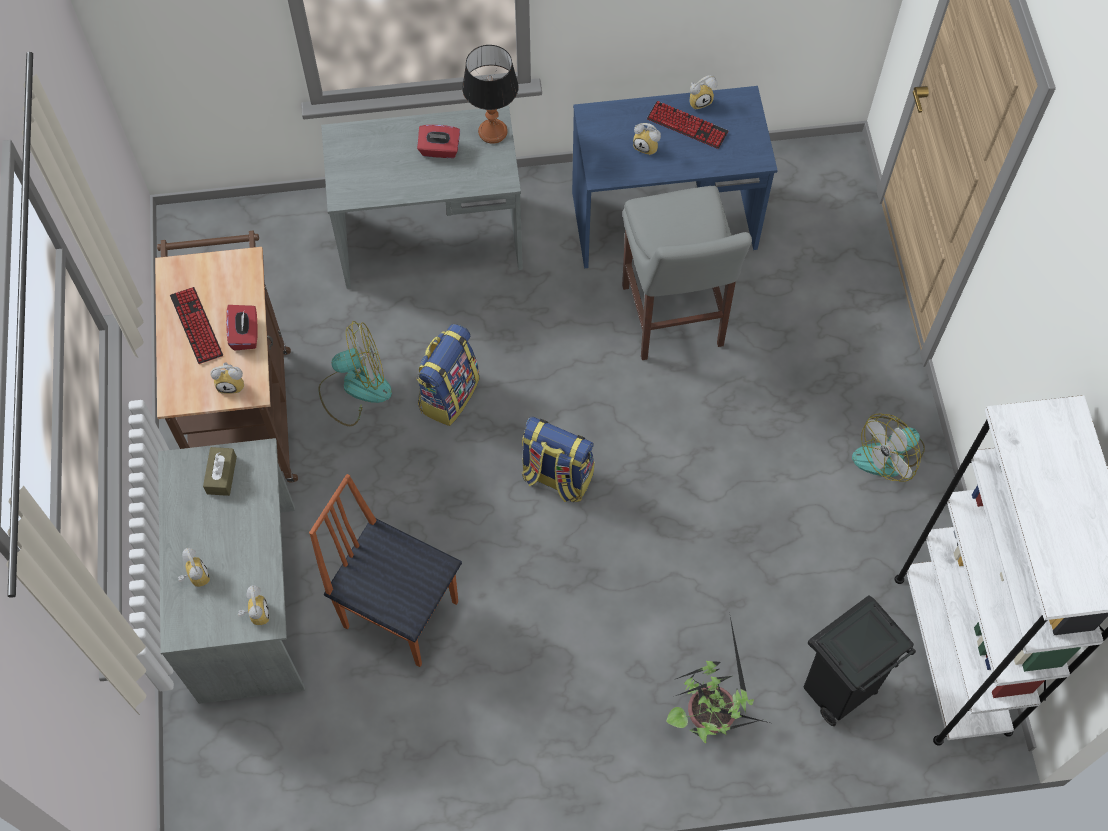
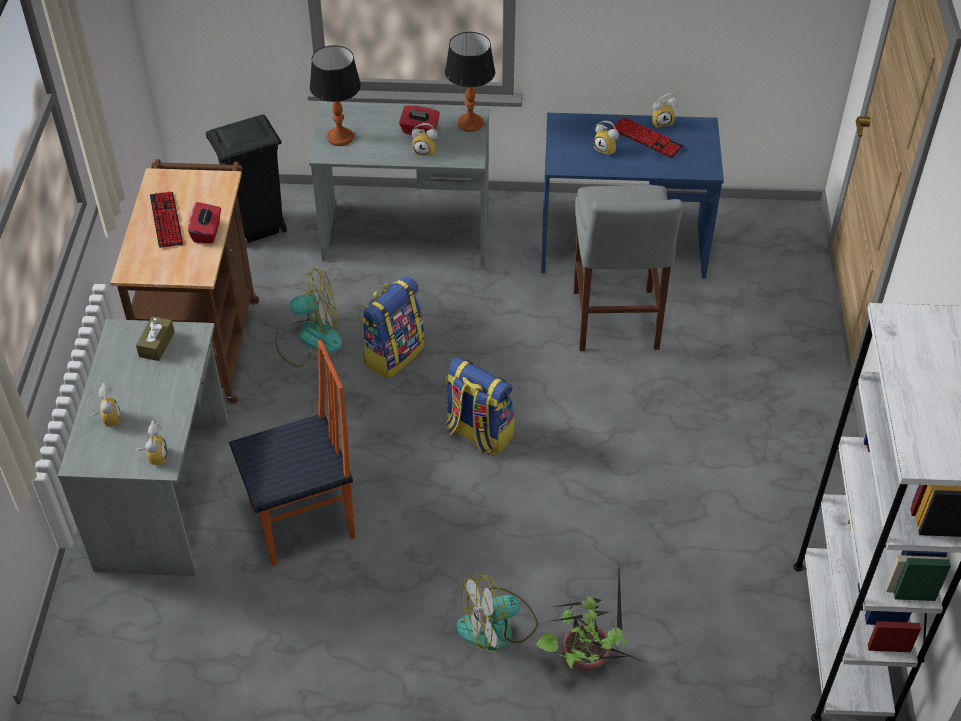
camera: 10 degrees right, 15 degrees down
(232, 384) = (184, 266): alarm clock -> alarm clock (425, 151)
(353, 172) = (339, 138): none -> table lamp
(401, 612) = (304, 524): chair -> chair turned 120 degrees clockwise
(836, 692) = (717, 658): black trash can -> black trash can (257, 229)
(889, 454) = (805, 459): fan -> fan (497, 627)

